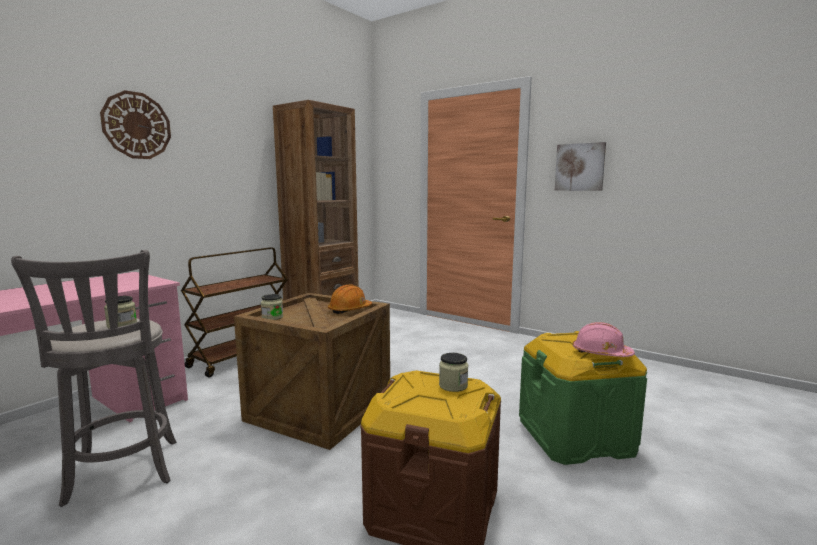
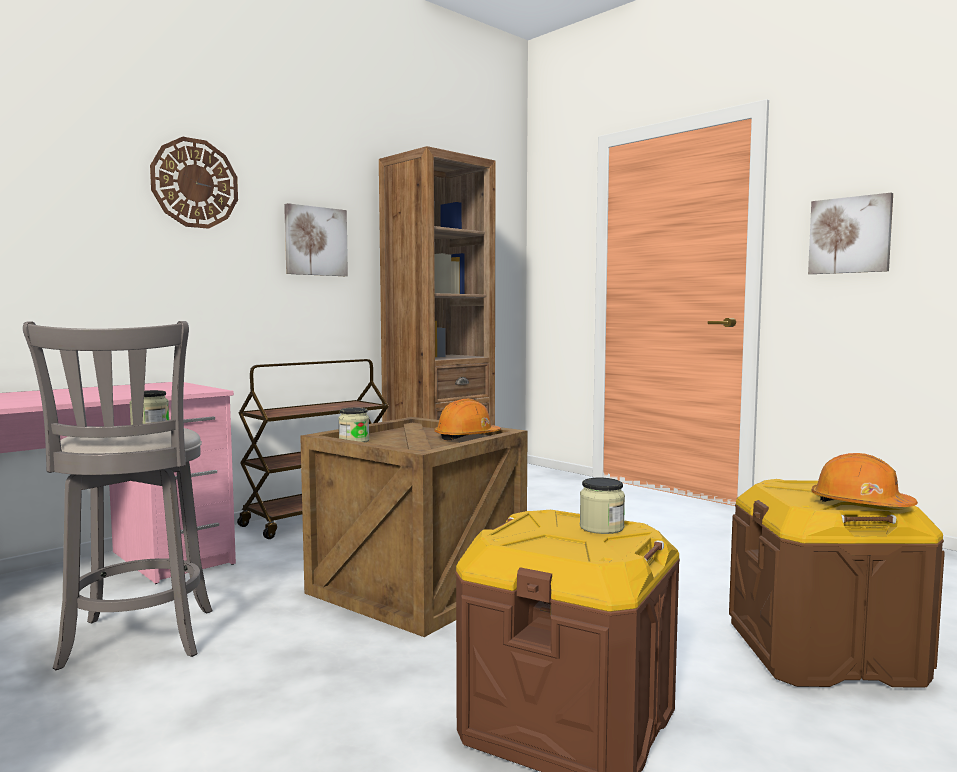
camera: 10 degrees right, 5 degrees down
(230, 165) = (315, 241): none -> picture
(575, 437) = (823, 652): green storage box -> brown storage box
(601, 353) = (860, 505): pink hard hat -> orange hard hat

